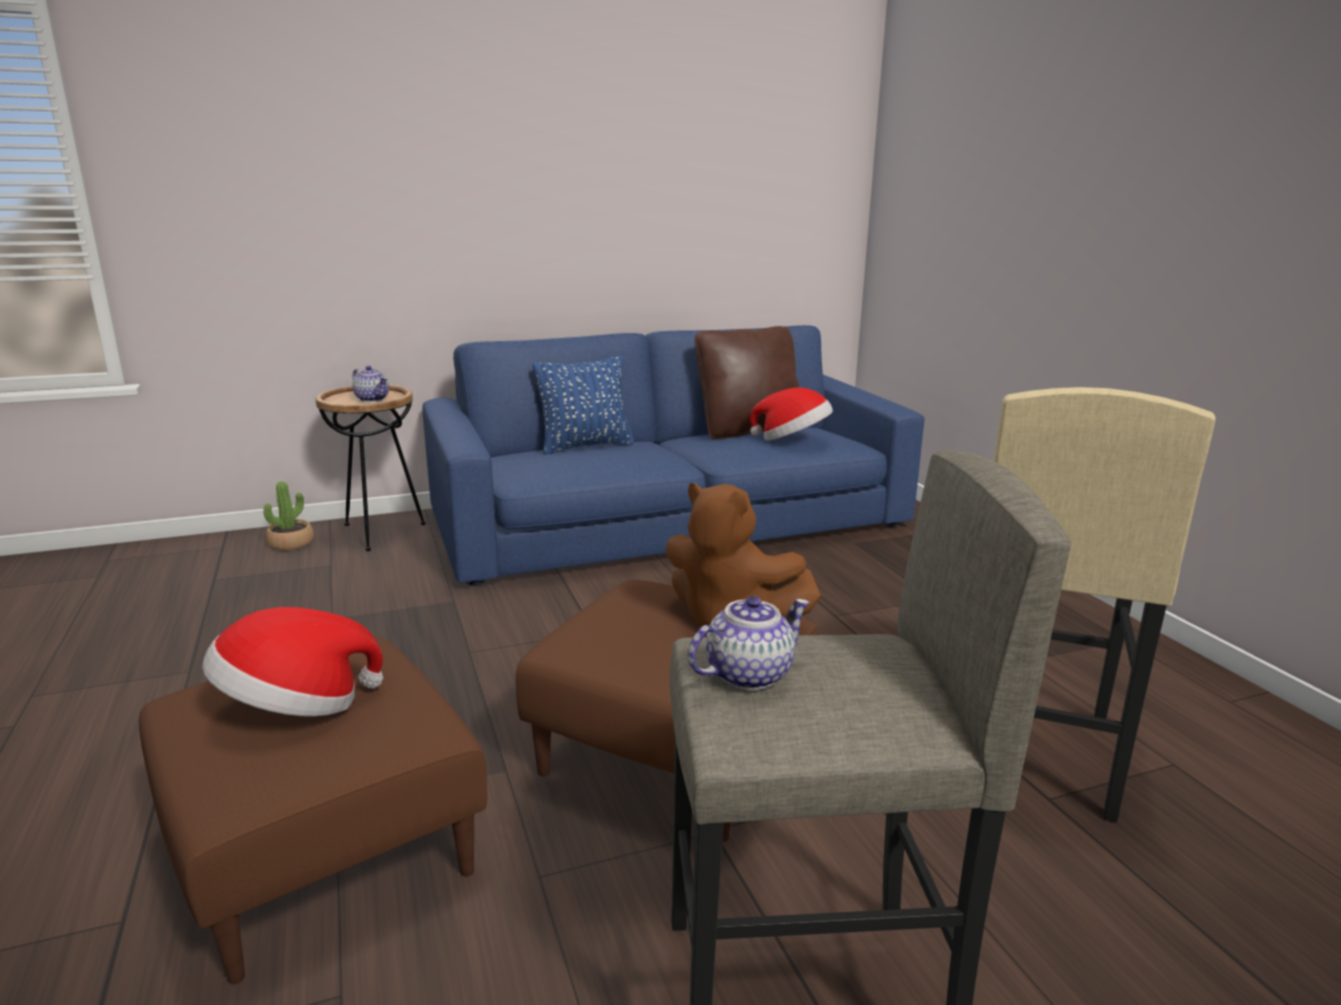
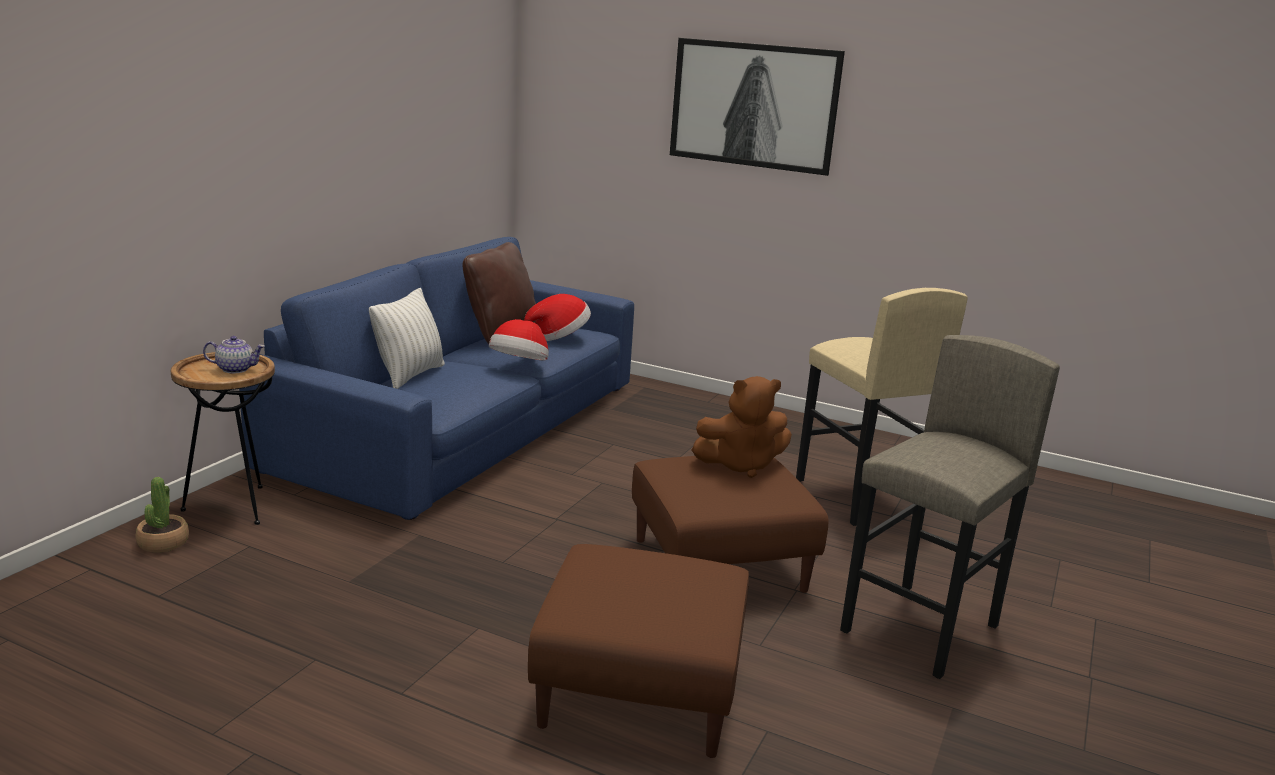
camera: 45 degrees left, 0 degrees up
(296, 707) = (638, 590): hat -> hat (519, 365)
(585, 446) = (409, 375): blue pillow -> white pillow
(748, 673) = (936, 460): teapot -> none
(1102, 136) = (753, 105): none -> picture

